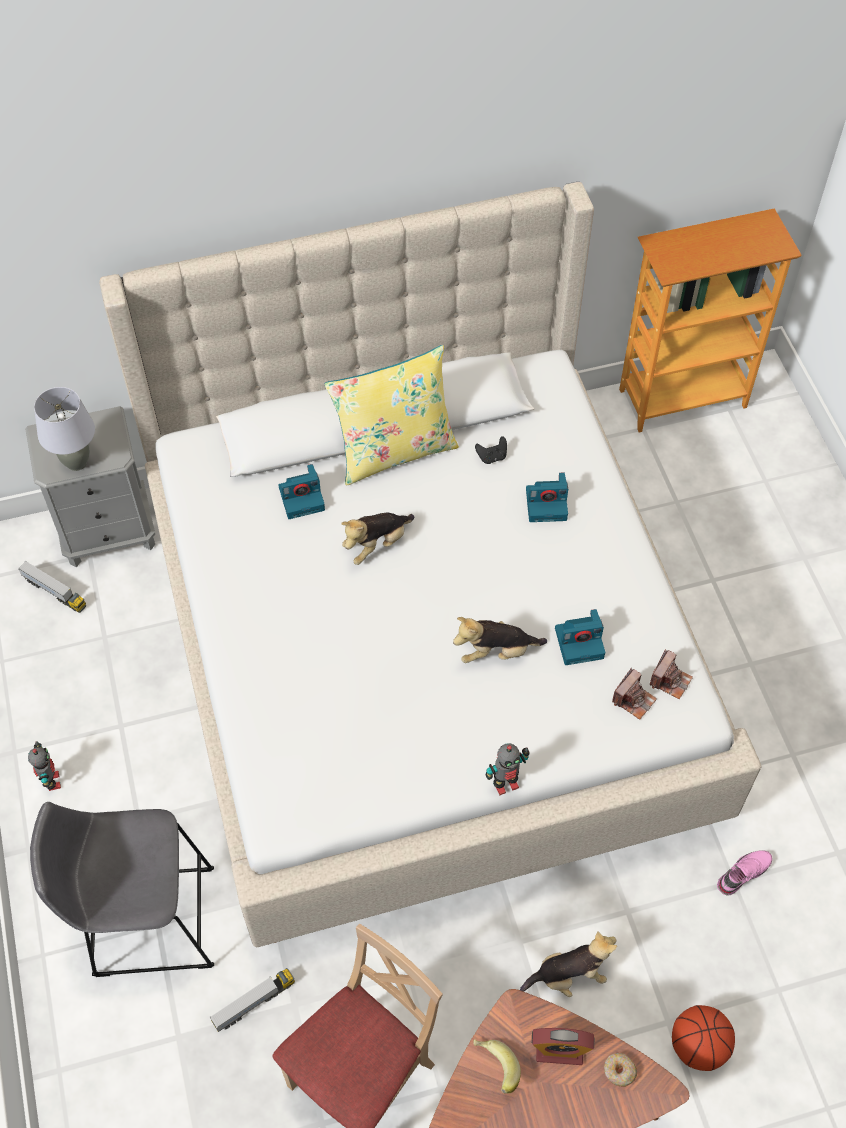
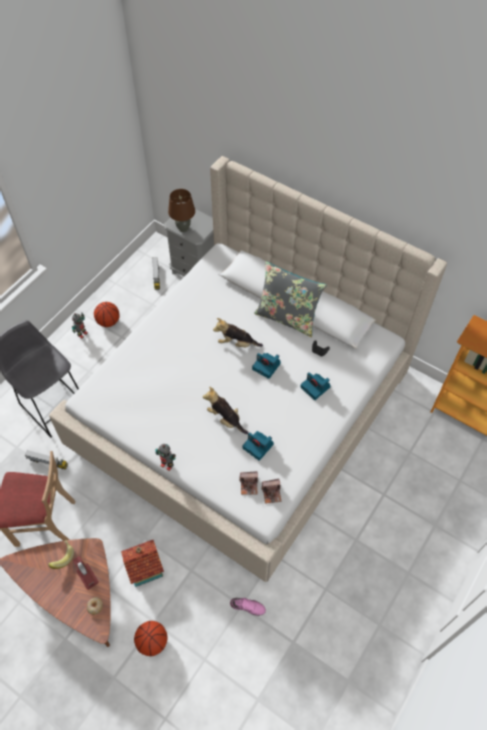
camera: 50 degrees right, 0 degrees up
(70, 724) = (108, 321): none -> basketball
(77, 462) = (183, 228): grey table lamp -> brown table lamp
(302, 498) = (234, 304): camera -> camera (267, 366)
(394, 450) = (287, 317): yellow pillow -> grey pillow
(569, 975) = (144, 567): plush toy -> toy house

